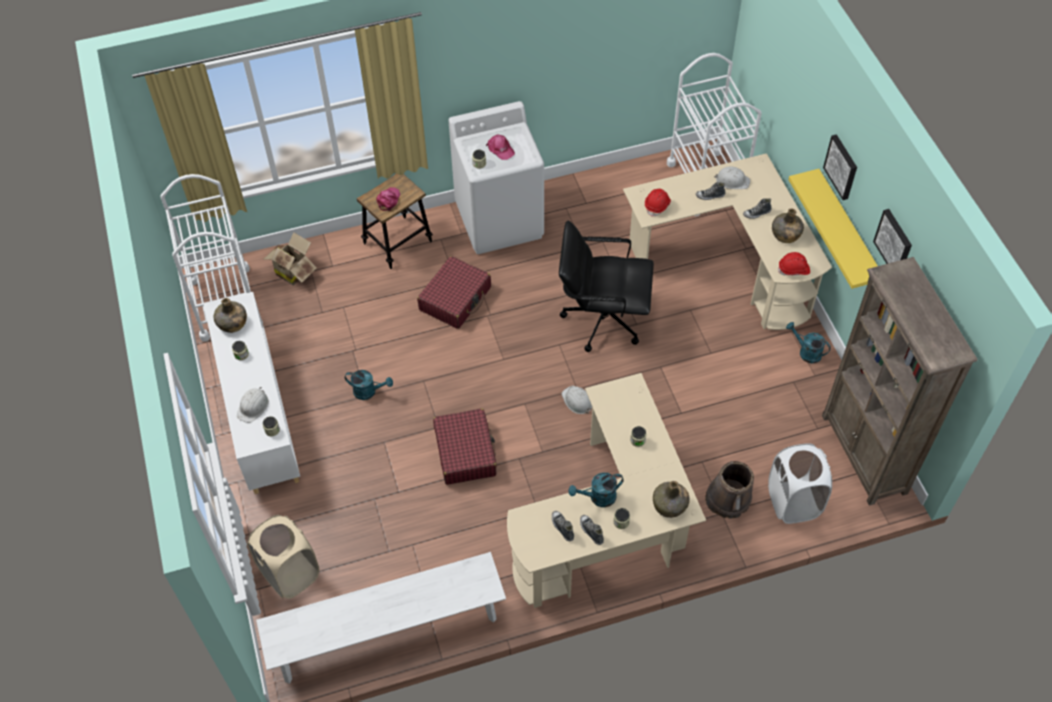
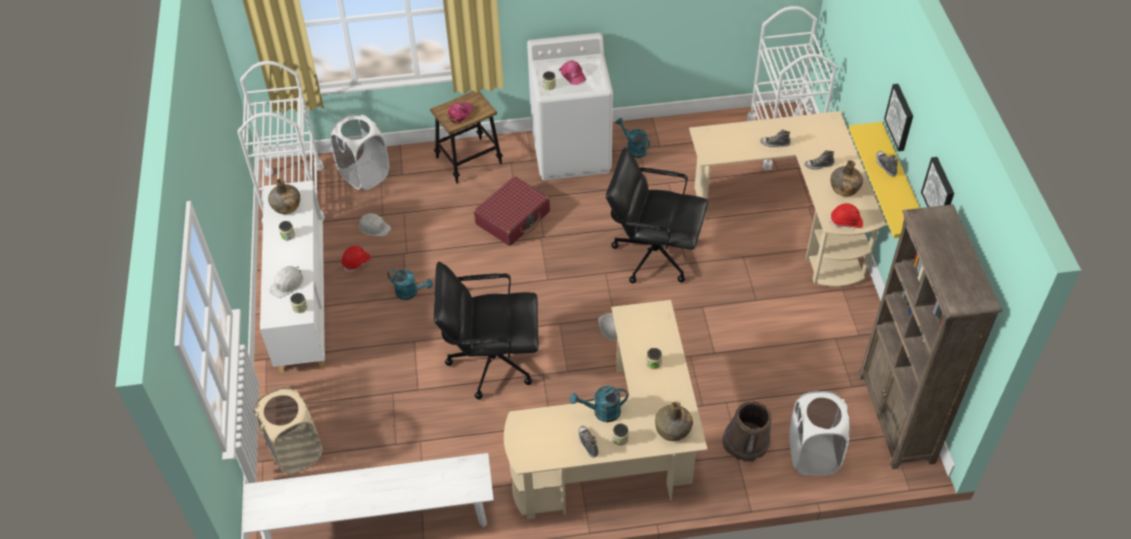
camera: 10 degrees right, 5 degrees down
(293, 271) = (364, 174): cardboard box -> white laundry basket
(465, 452) = (491, 361): red suitcase -> black office chair
(562, 527) = (559, 435): shoe -> shoe (885, 166)
(657, 205) = (720, 147): red hard hat -> red hard hat (356, 262)
(732, 181) = (800, 132): white hard hat -> white hard hat (374, 227)
(806, 352) = (854, 311): turquoise watering can -> turquoise watering can (633, 148)

